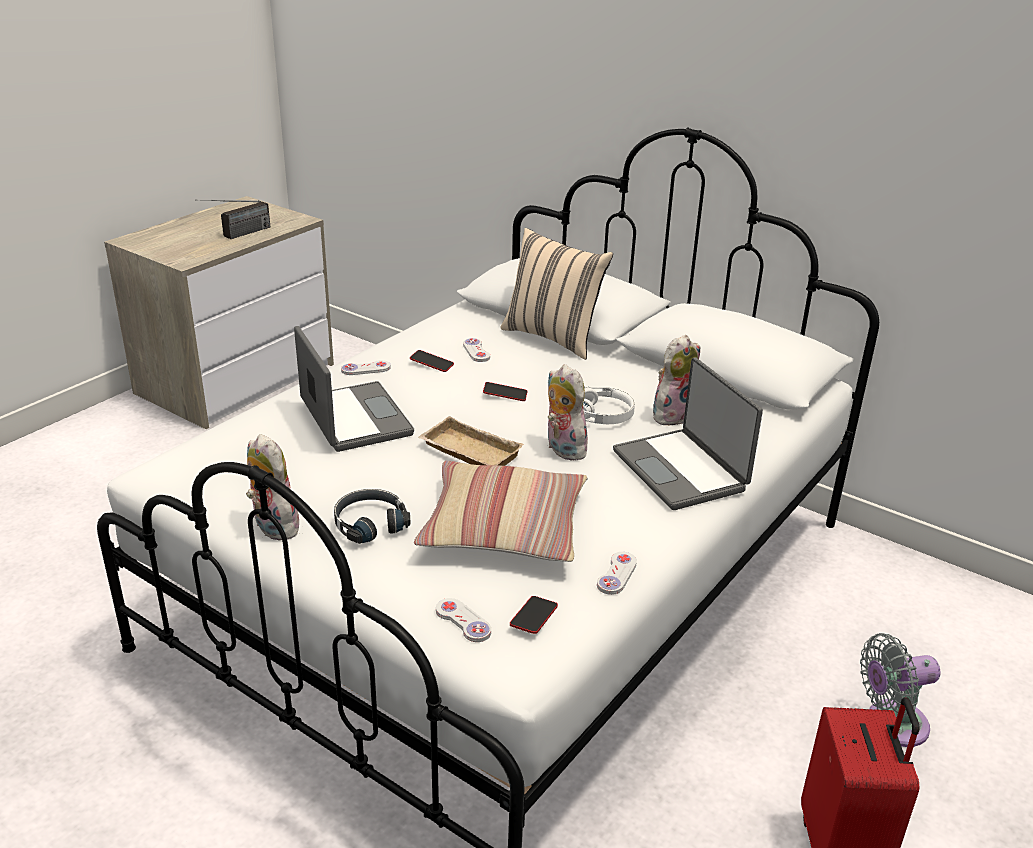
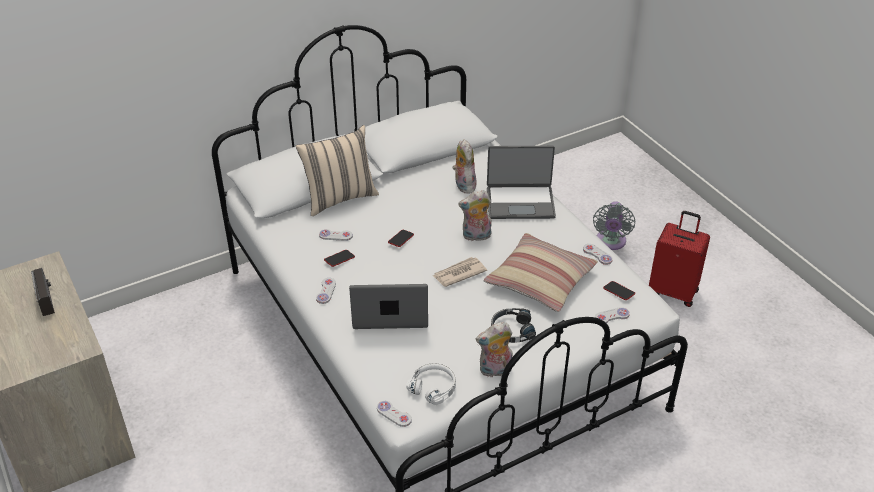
camera: 65 degrees left, 10 degrees up
(157, 464) = (394, 414): none -> white game controller
(467, 452) = (458, 273): beige tray -> newspaper
(604, 414) = (448, 209): white headphones -> white headphones (433, 387)

